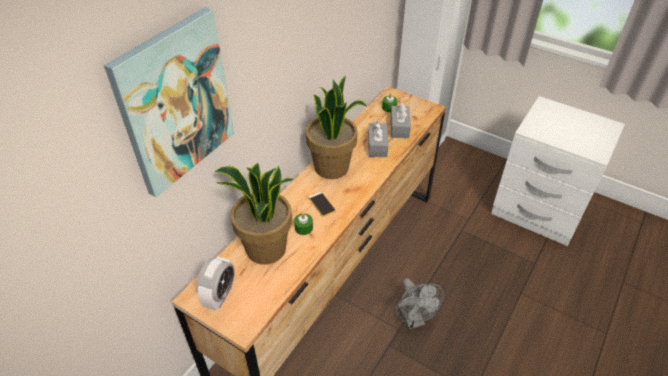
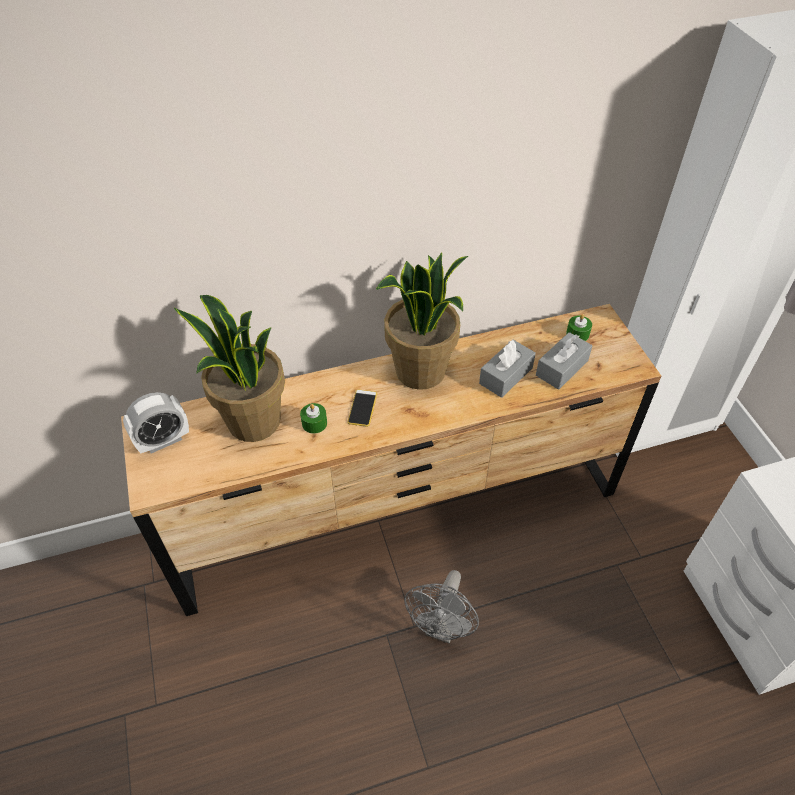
camera: 40 degrees right, 5 degrees up
(175, 103) = (143, 192): picture -> none

